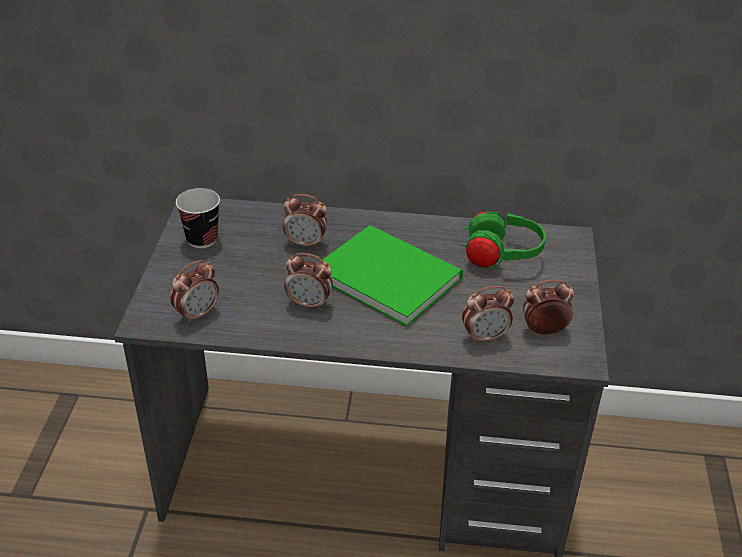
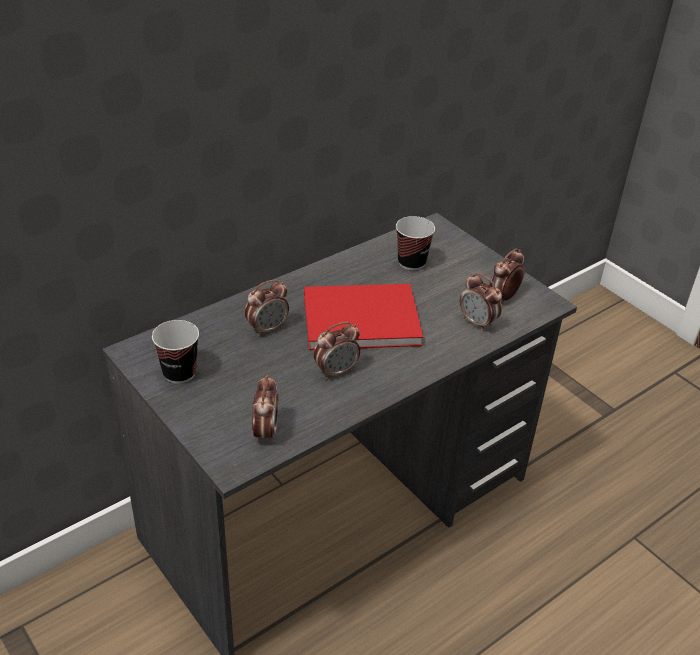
camera: 45 degrees left, 0 degrees up
(386, 274) = (357, 317): green book -> red book
(485, 337) = (477, 323): alarm clock -> alarm clock turned 105 degrees clockwise
(501, 256) = (411, 262): green headphones -> cup

